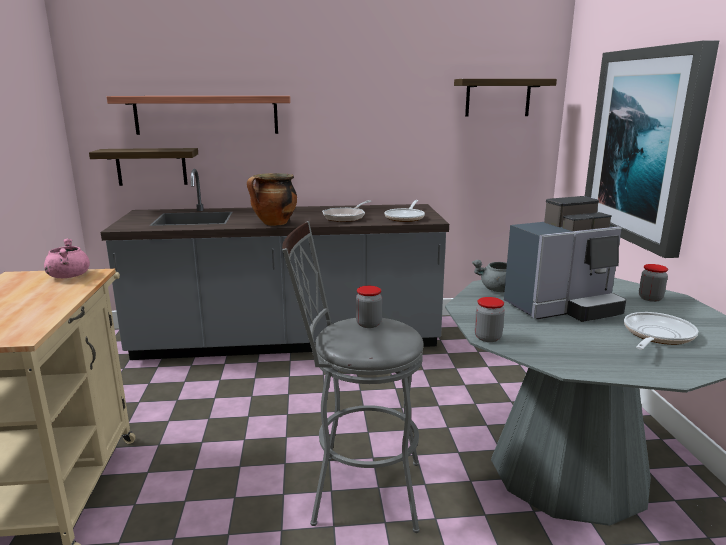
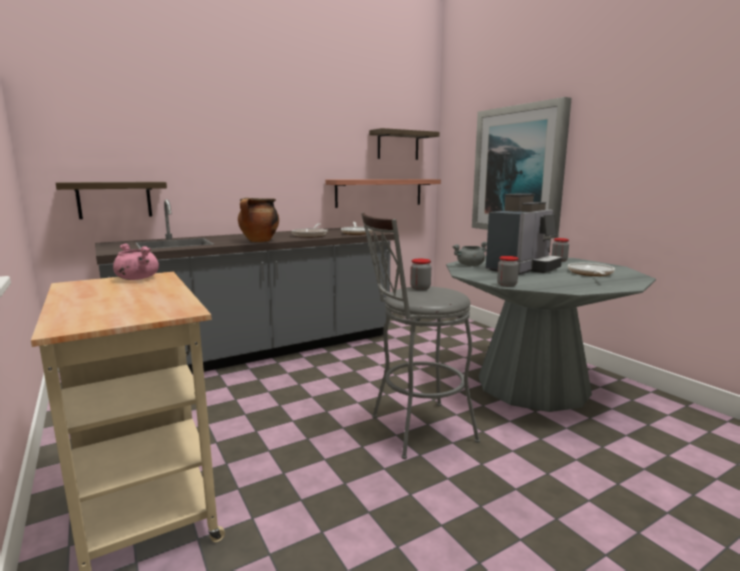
camera: 25 degrees left, 5 degrees down
(206, 115) = (170, 151): shelf -> shelf (379, 192)

